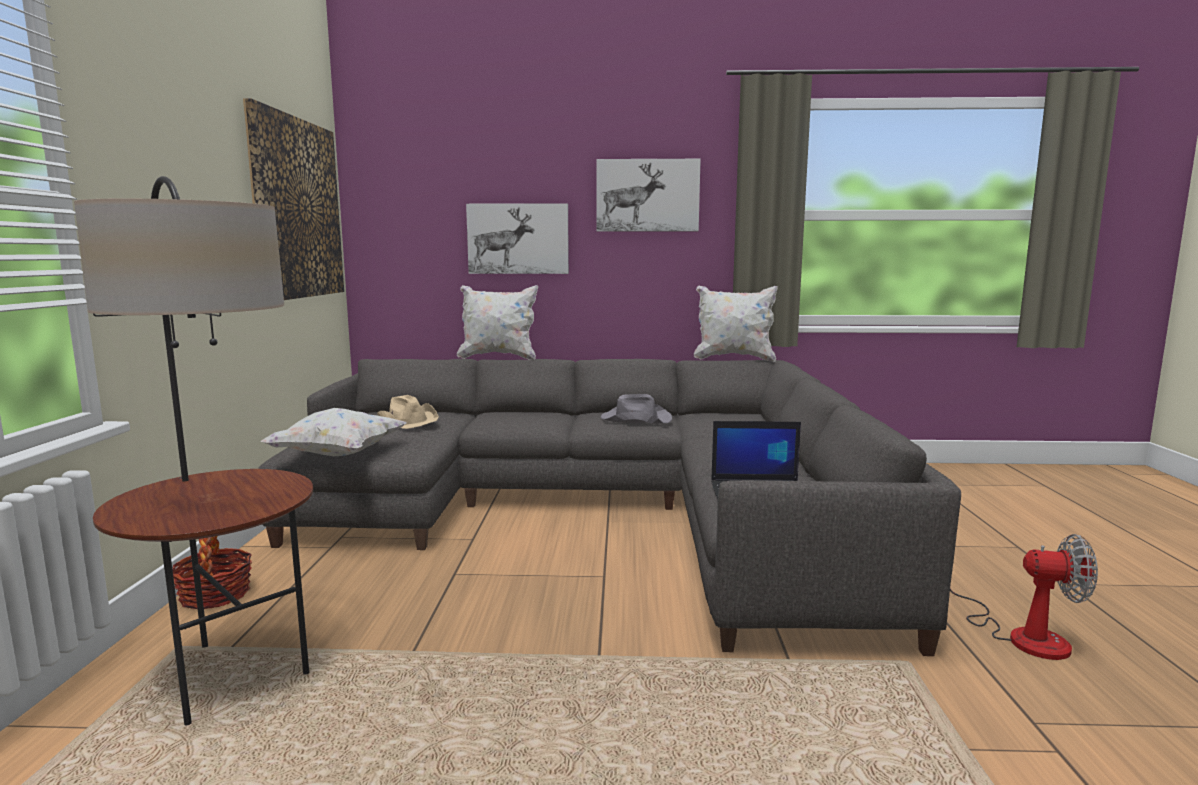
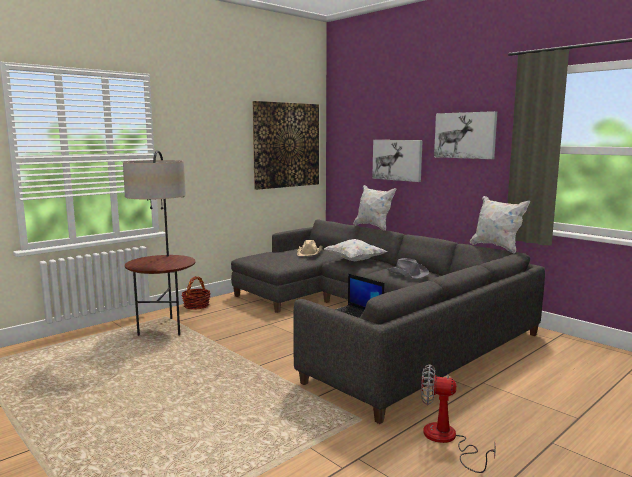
camera: 45 degrees right, 0 degrees up
(338, 455) = (258, 261): white pillow -> white pillow (354, 261)
(1020, 634) = (447, 440): fan -> fan turned 135 degrees clockwise

